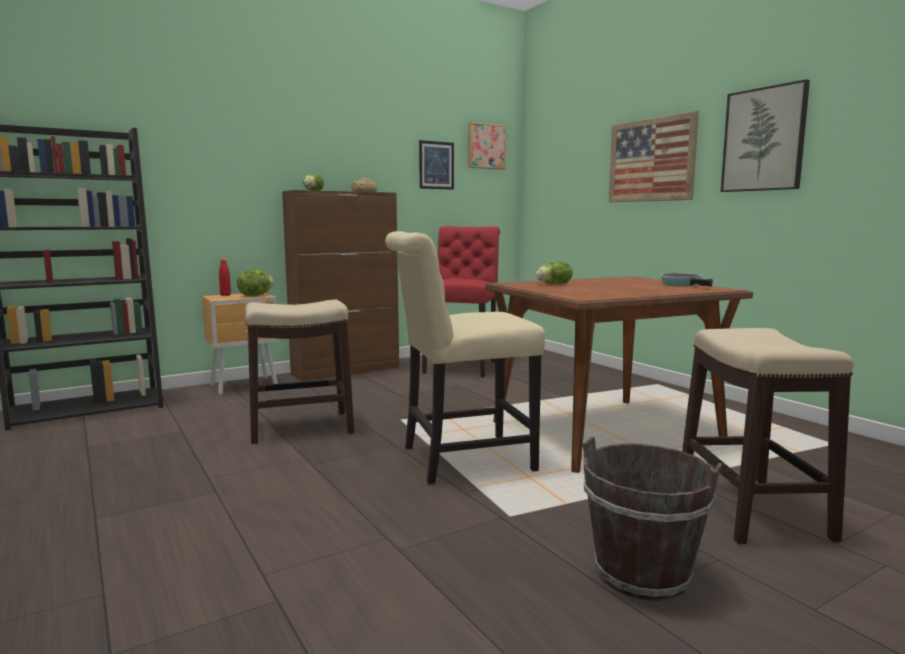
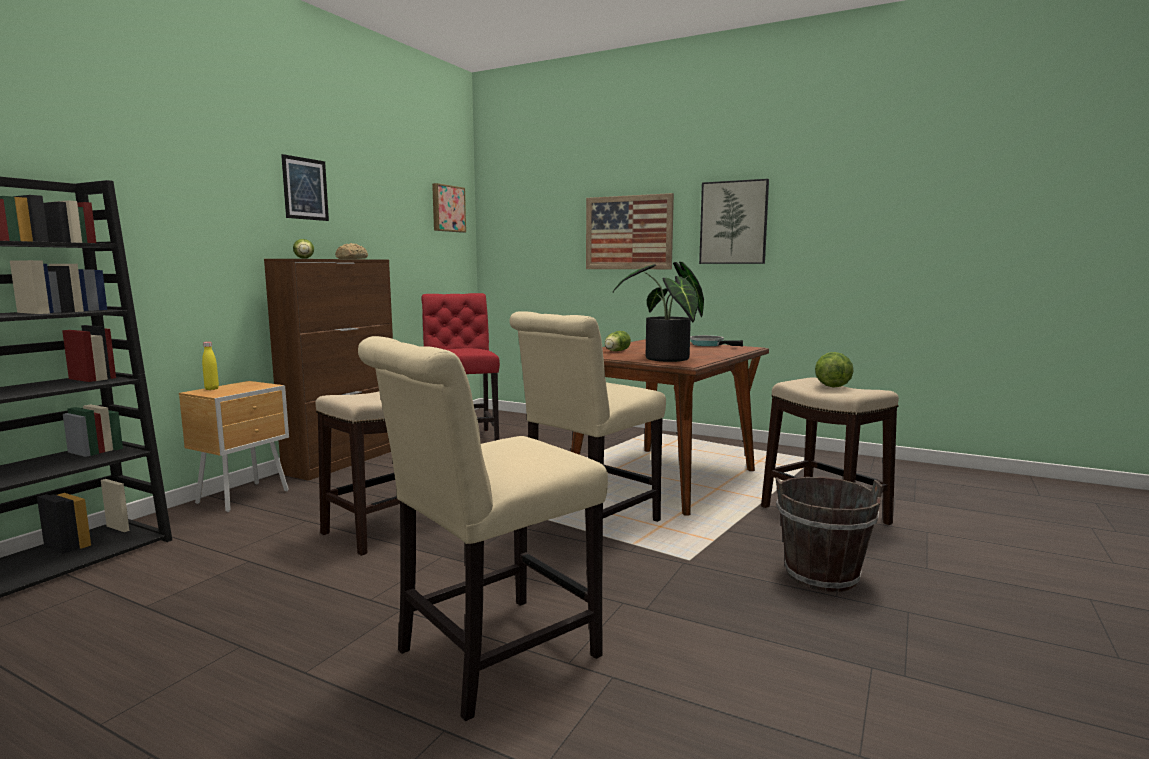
camera: 30 degrees left, 0 degrees up
(214, 548) = (488, 657): none -> beige chair
(225, 295) = (211, 389): red bottle -> yellow bottle
(255, 295) = (255, 386): lettuce -> lettuce (832, 386)
(436, 165) = (407, 228): picture -> picture (305, 189)
(576, 293) = (666, 359): none -> potted plant

